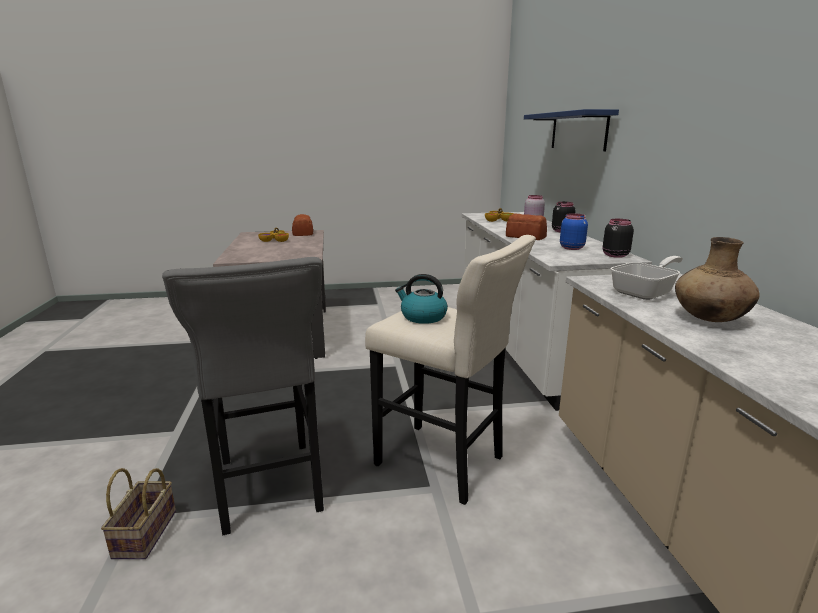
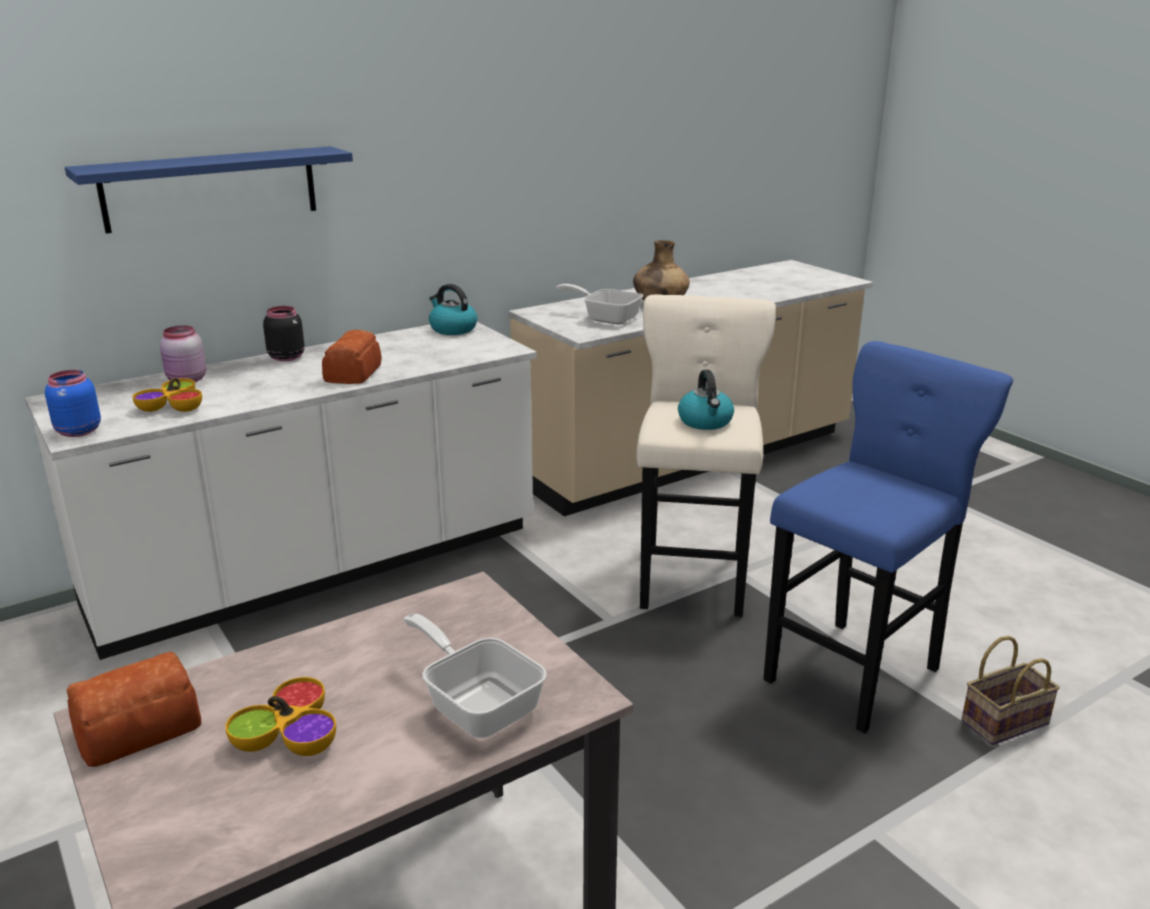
camera: 115 degrees left, 5 degrees up
(250, 252) = (477, 703): none -> frying pan
(269, 490) = (857, 670): grey stool -> blue stool
(571, 248) = (422, 347): blue jar -> blue jar (77, 432)
(614, 255) = (452, 329): black jar -> kettle

